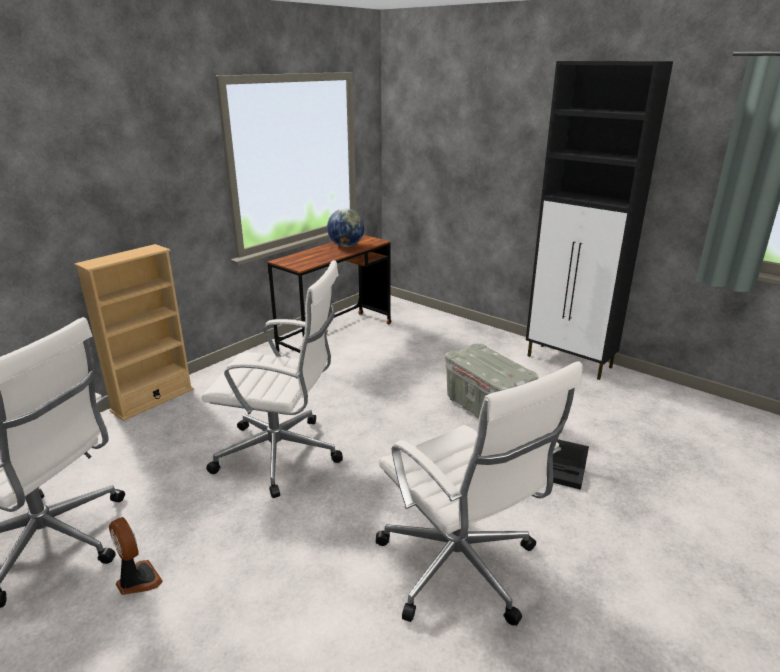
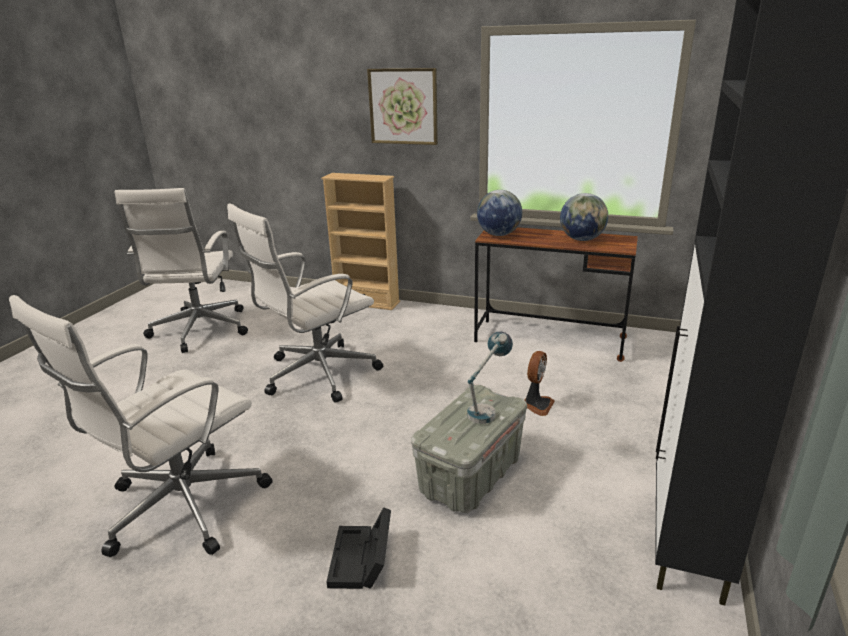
camera: 70 degrees right, 0 degrees up
(137, 580) = (167, 367): fan -> fan (537, 405)
(150, 164) = (403, 106): none -> picture
(282, 455) = (317, 374): white office chair -> white office chair turned 60 degrees clockwise
(298, 263) = (498, 234): none -> globe
(483, 355) = (487, 409): none -> table lamp

